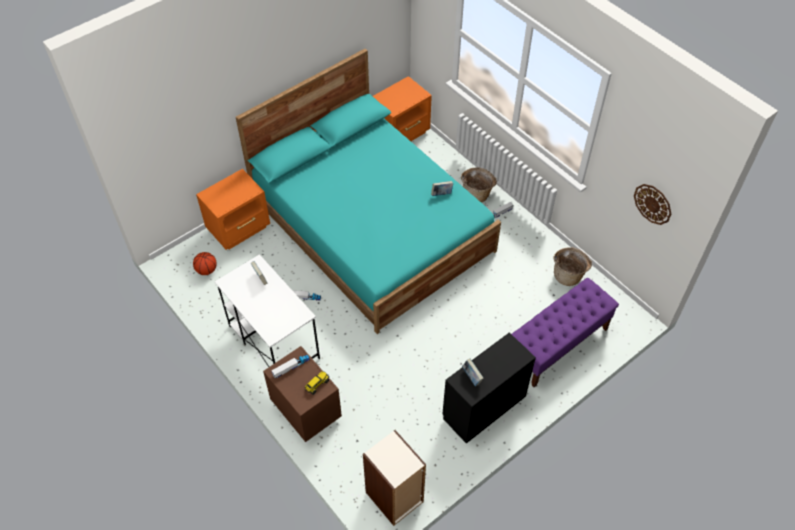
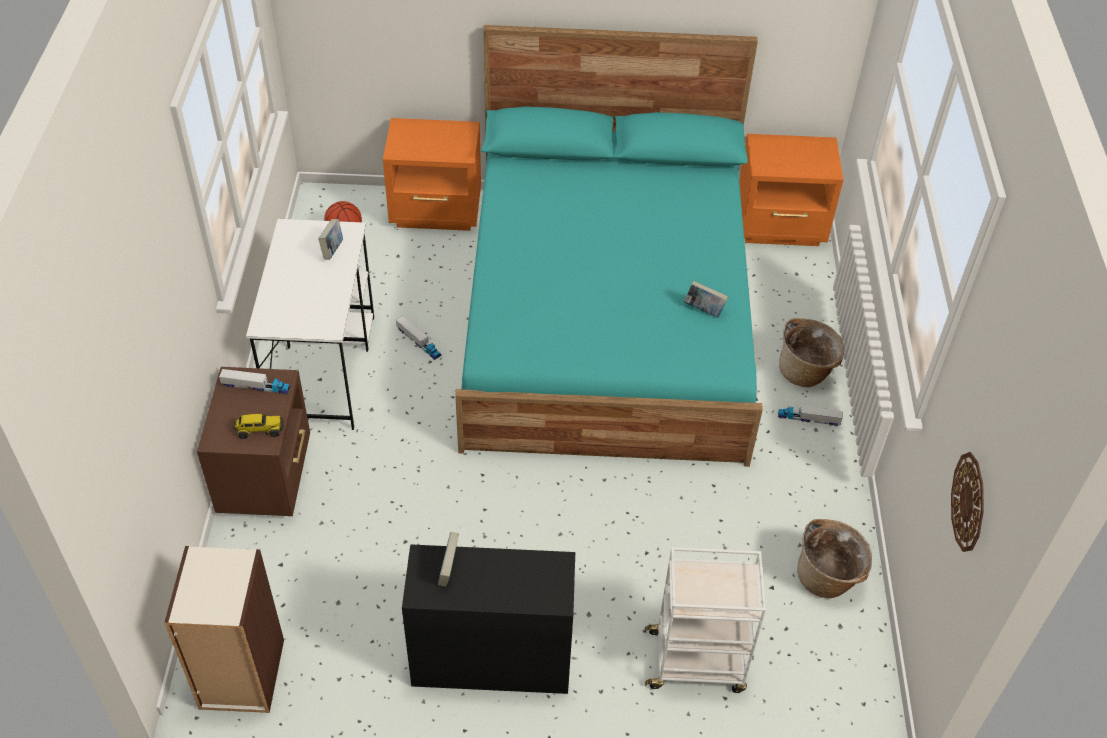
camera: 40 degrees right, 5 degrees down
(557, 345) = (697, 661): purple bench -> white cart

